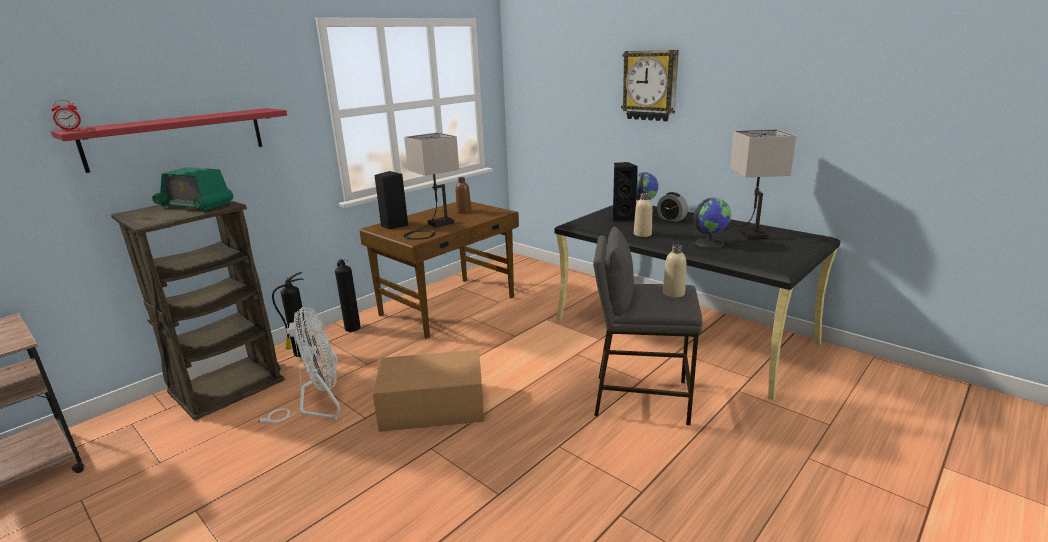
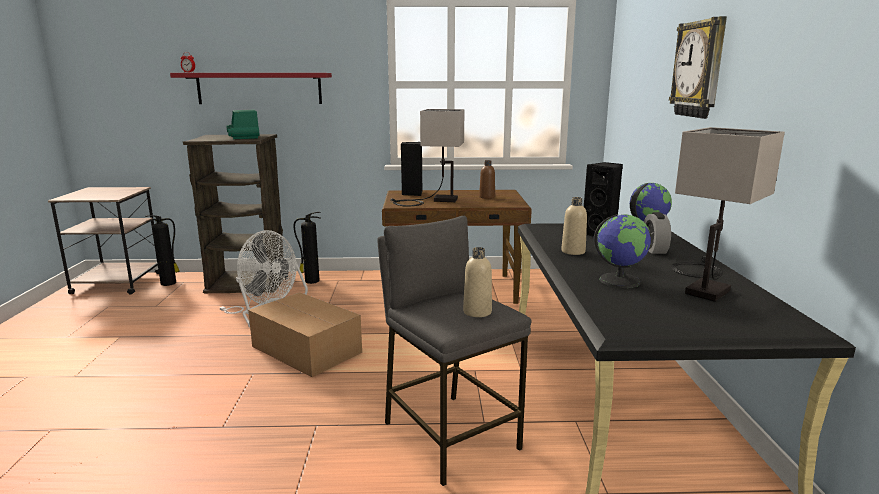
camera: 45 degrees right, 5 degrees down
(352, 328) = (366, 278): fire extinguisher -> fire extinguisher (169, 283)

